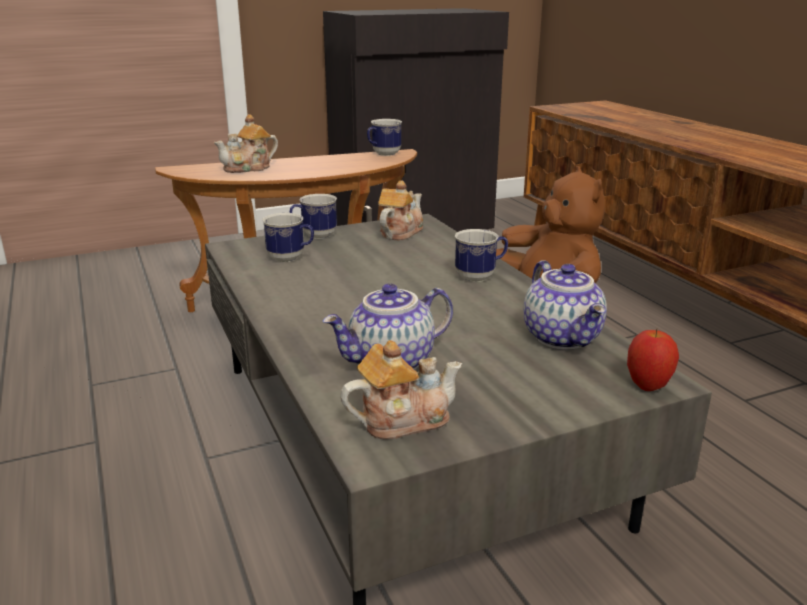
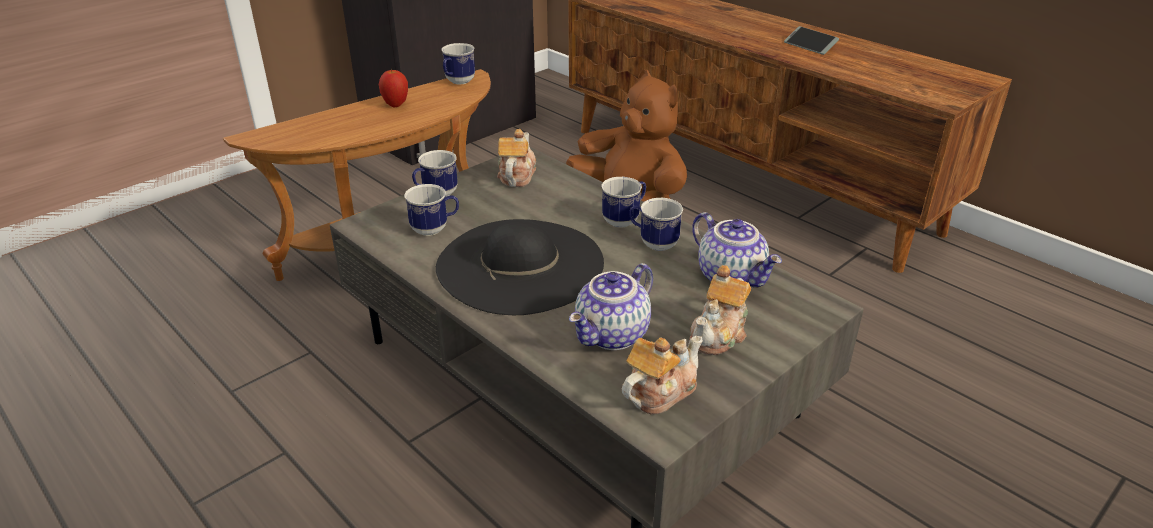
camera: 20 degrees left, 10 degrees up
(249, 168) = (333, 125): teapot -> teapot (719, 334)
(346, 294) = (520, 265): none -> black hat
(496, 298) = (653, 243): none -> mug
(648, 386) = (819, 314): apple -> apple (396, 105)
(759, 150) = (810, 46): none -> phone

